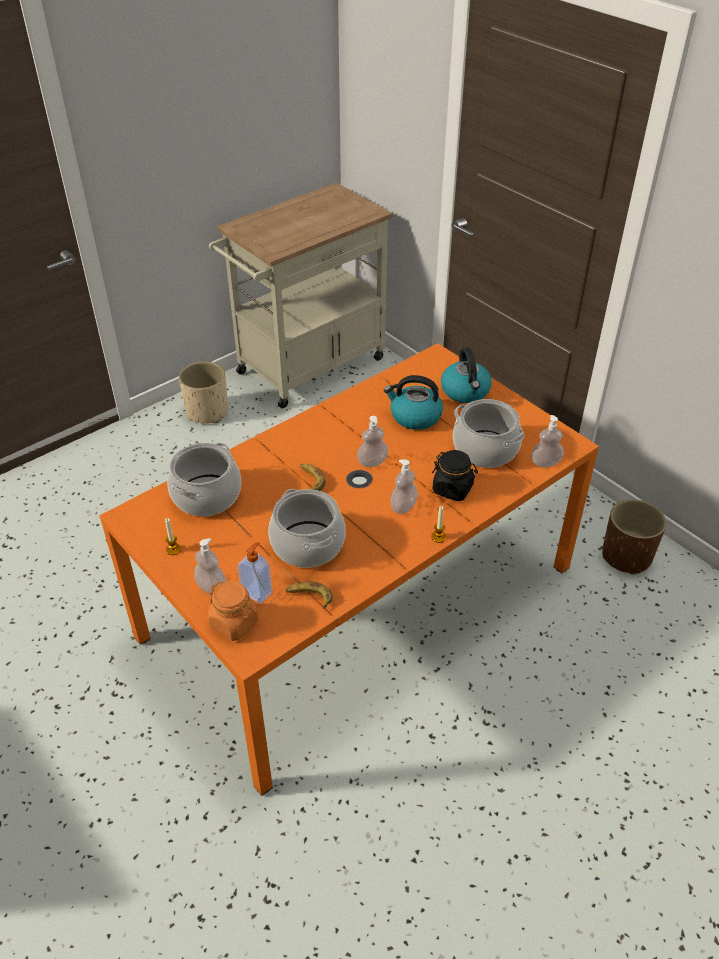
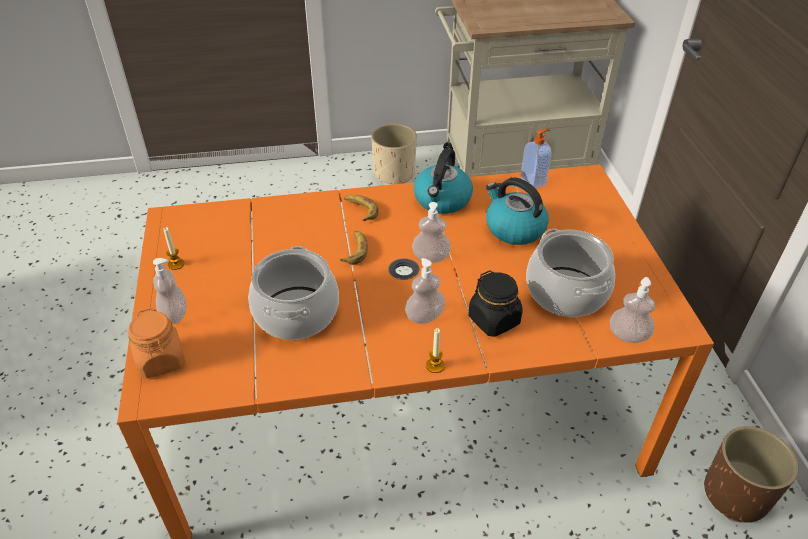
camera: 30 degrees right, 0 degrees up
(206, 495) = (248, 226): cooking pot -> none
(257, 592) = (208, 339): soap dispenser -> soap dispenser (533, 181)
(309, 597) = (251, 367): banana -> banana (360, 210)
(465, 392) = (592, 223): kettle -> kettle (442, 200)

